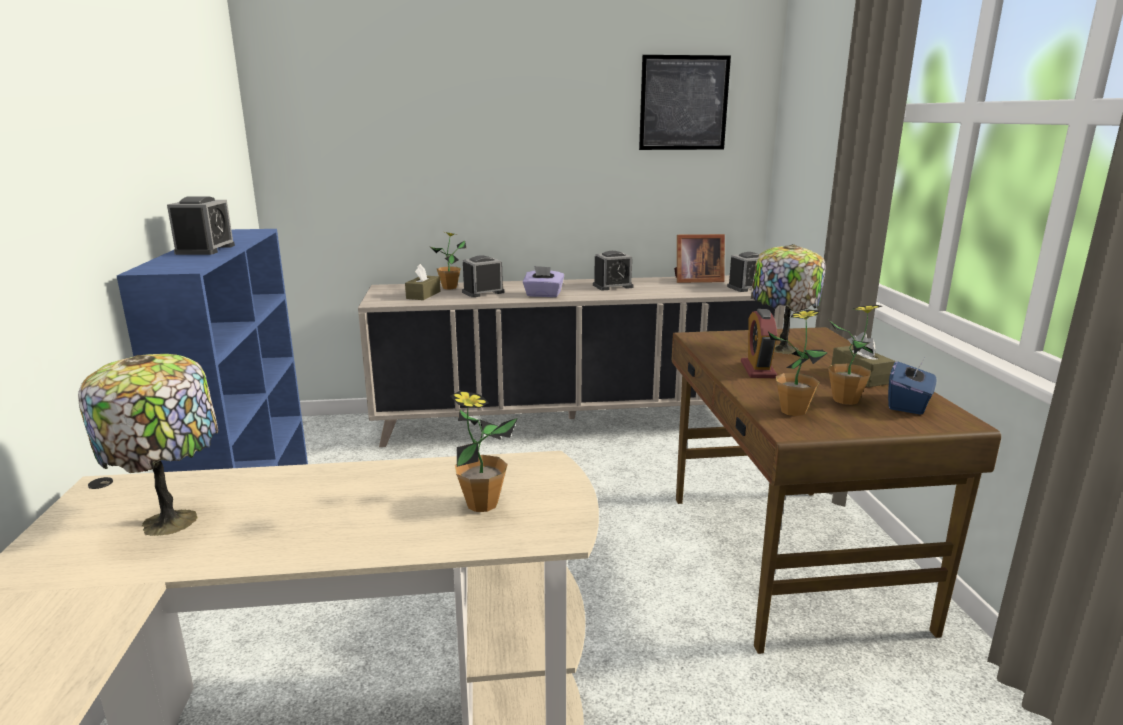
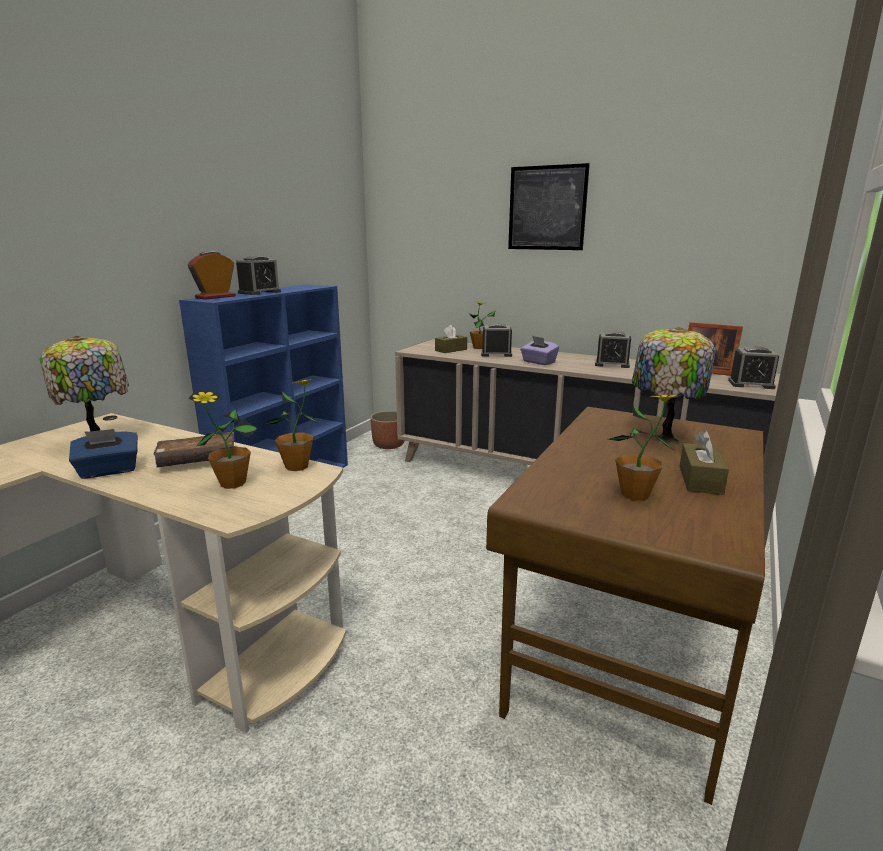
camera: 35 degrees right, 0 degrees up
(335, 433) = (389, 445): none -> planter
(380, 494) = (198, 460): none -> brown book
(683, 103) = (718, 189): picture -> picture (547, 208)
(758, 370) = (601, 450): alarm clock -> alarm clock (215, 297)
(793, 411) = (559, 489): potted plant -> potted plant (297, 466)
(908, 404) = (700, 517): blue tissue box -> blue tissue box (109, 471)

